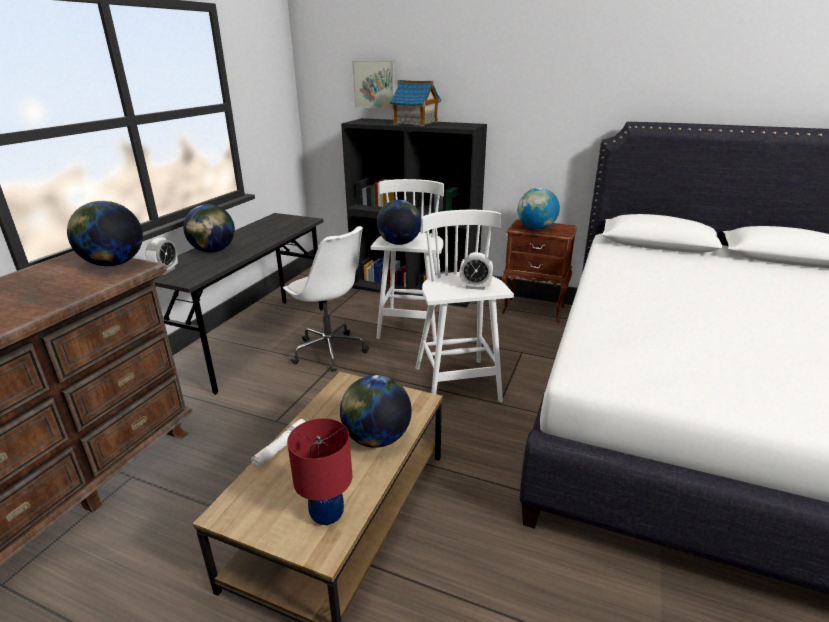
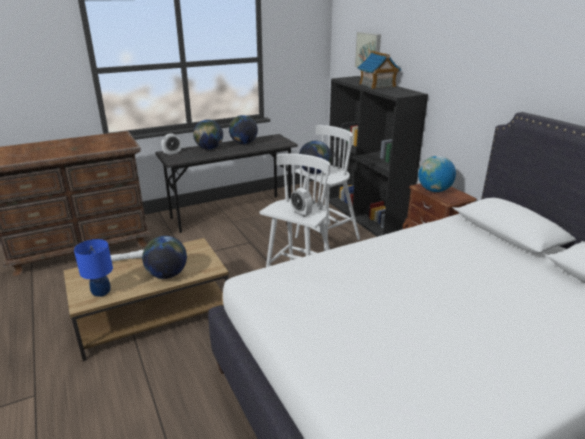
camera: 40 degrees right, 0 degrees up
(114, 264) = (123, 141): globe -> globe (243, 143)
(326, 516) = (100, 293): red table lamp -> blue table lamp
(331, 352) = (259, 234): white office chair -> none

